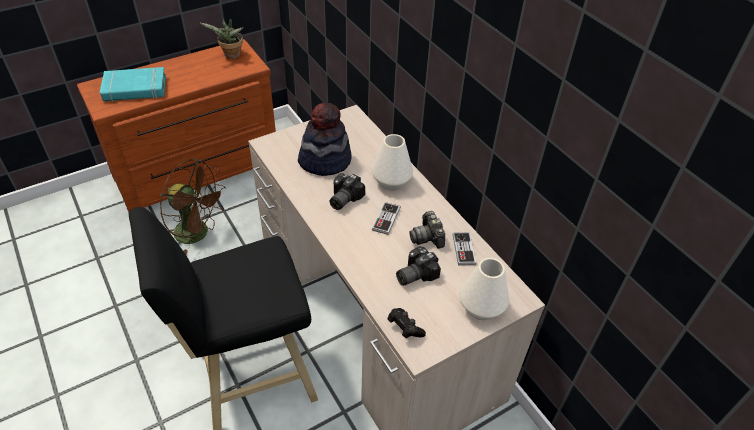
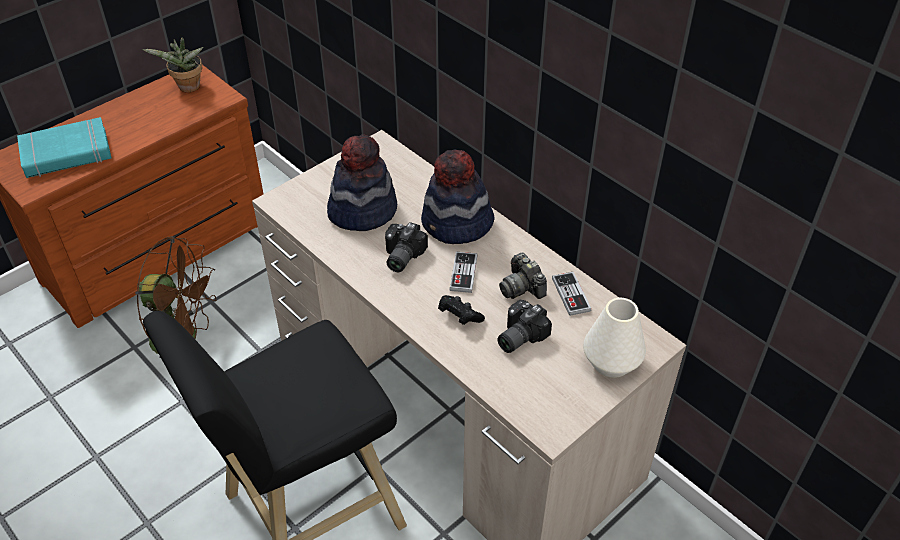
camera: 10 degrees left, 0 degrees up
(391, 182) = (457, 224): white vase -> hat
(404, 328) = (525, 405): black game controller -> black game controller (459, 316)

